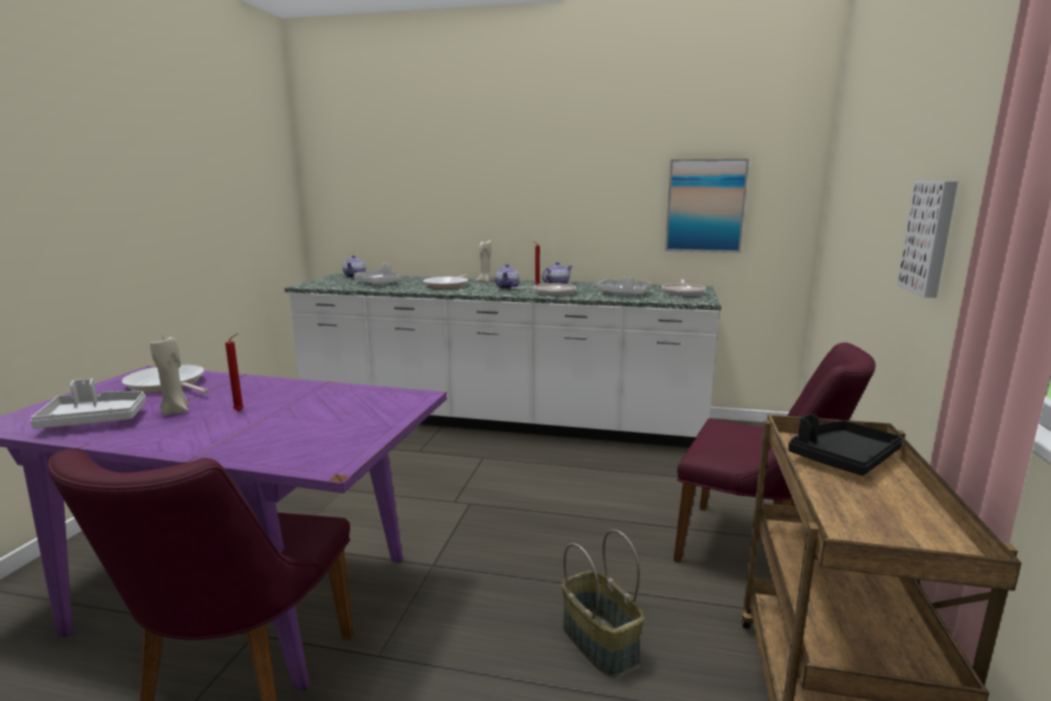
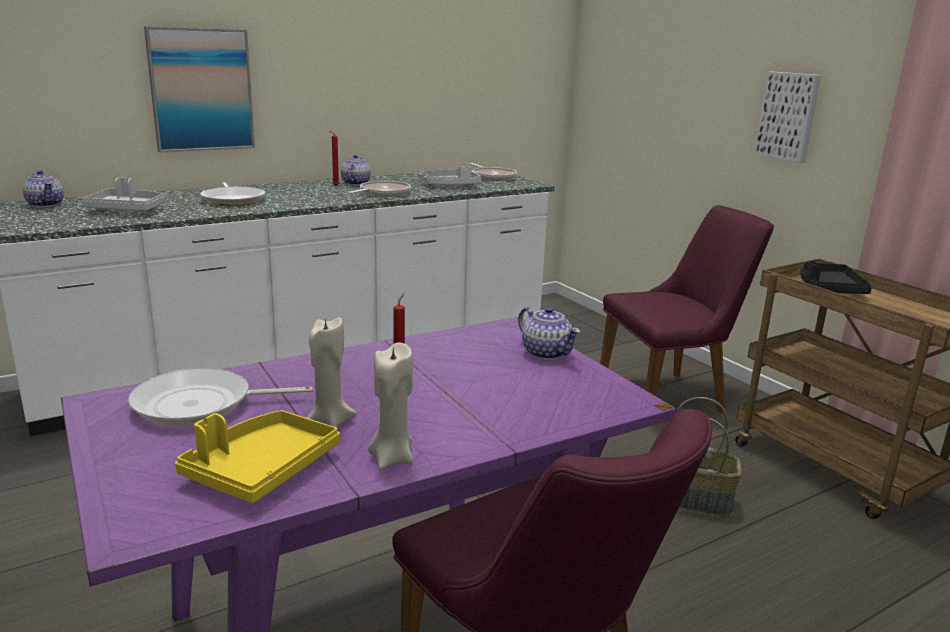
camera: 45 degrees left, 5 degrees up
(95, 420) = (261, 469): grey tray -> yellow tray
(485, 281) = (262, 189): beige candle -> beige candle (392, 458)
(507, 288) = (316, 193): teapot -> teapot (546, 353)
(705, 206) = (482, 82): picture -> picture (201, 90)

